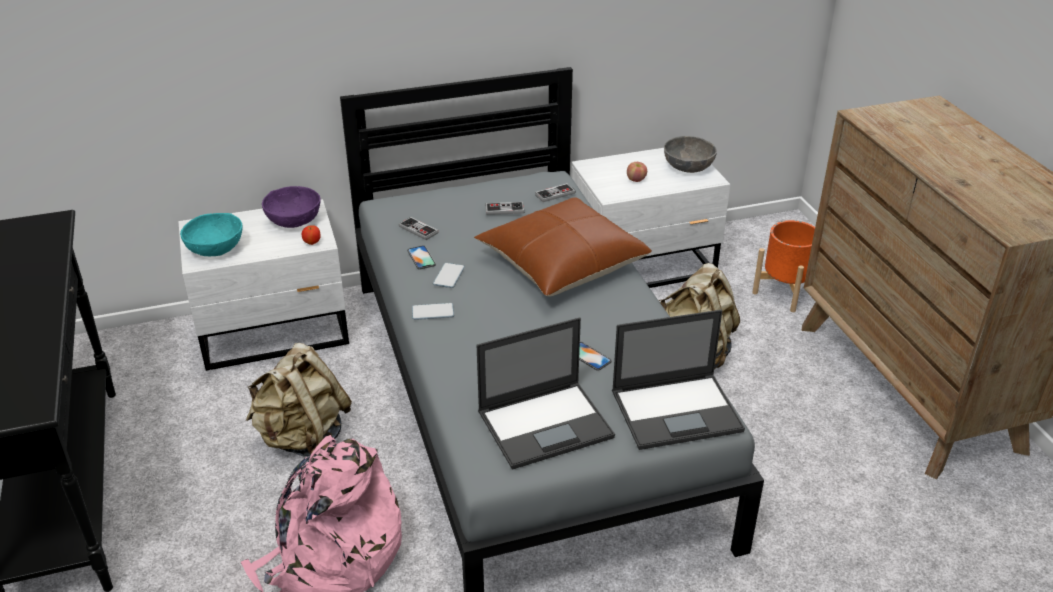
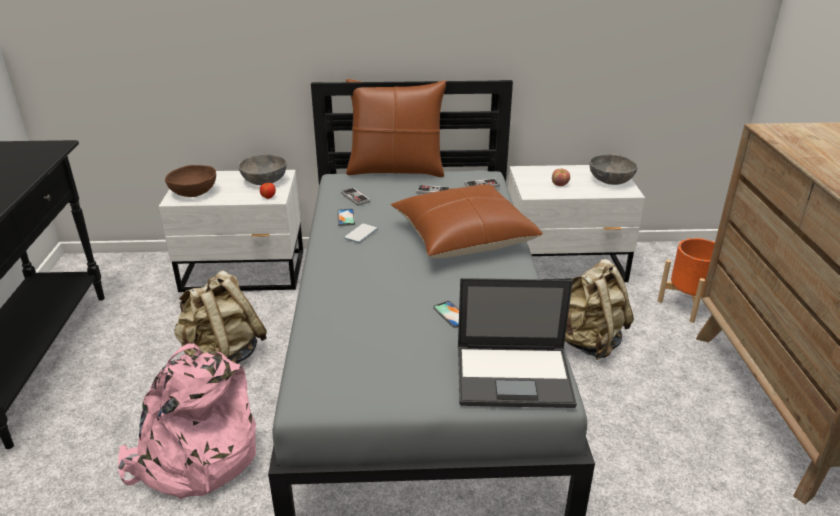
camera: 15 degrees right, 5 degrees down
(216, 248) = (194, 192): turquoise bowl -> brown bowl
(294, 220) = (264, 181): purple bowl -> grey bowl
(432, 312) = (332, 259): phone -> none
(447, 185) = (396, 170): none -> brown pillow
(546, 424) = (382, 366): laptop -> none

